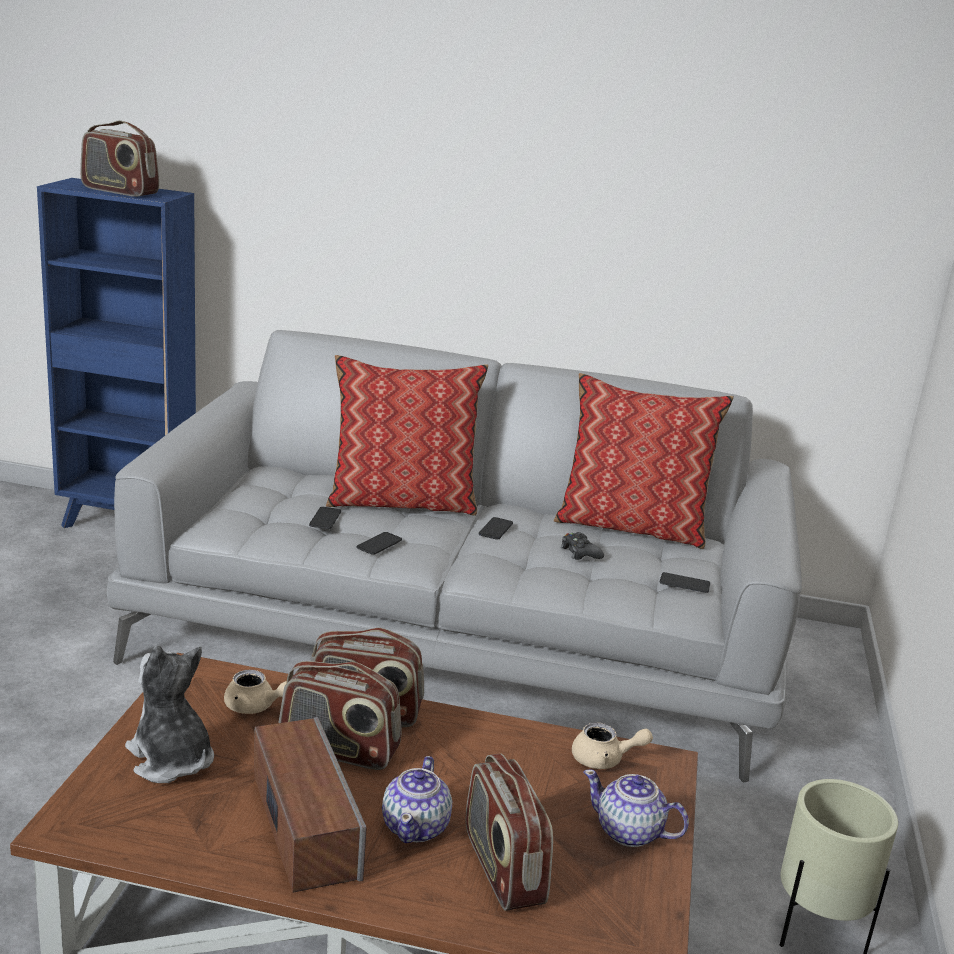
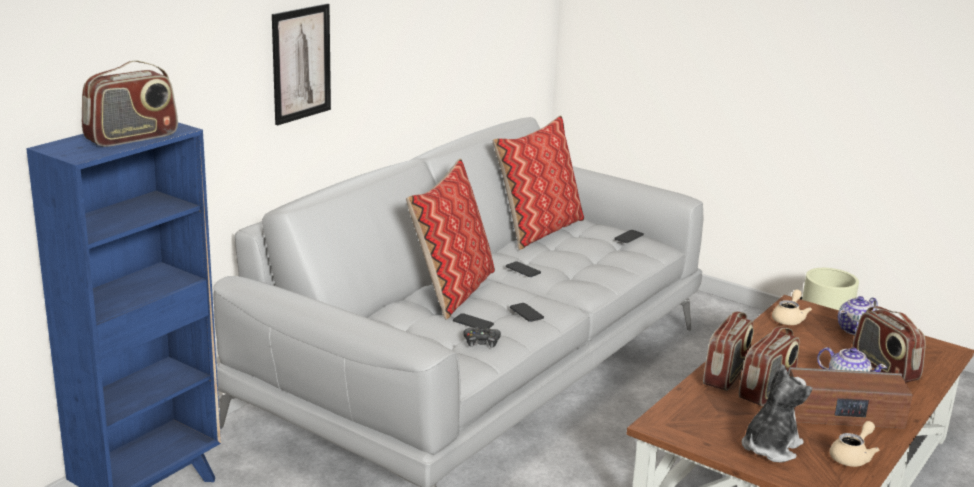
camera: 65 degrees left, 0 degrees up
(171, 760) = (770, 447): plush toy -> plush toy turned 150 degrees clockwise
(255, 707) = (711, 409): beige teapot -> beige teapot (852, 457)
(400, 206) = (301, 63): none -> picture
(502, 867) = (884, 368): radio -> radio turned 60 degrees clockwise
(580, 552) = (572, 254): black game controller -> black game controller (481, 342)

